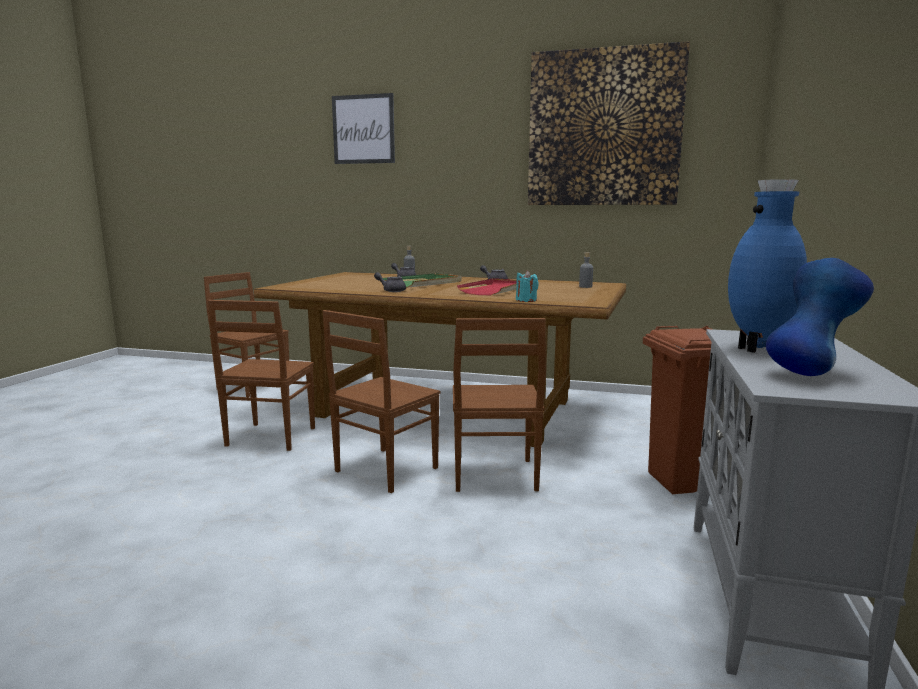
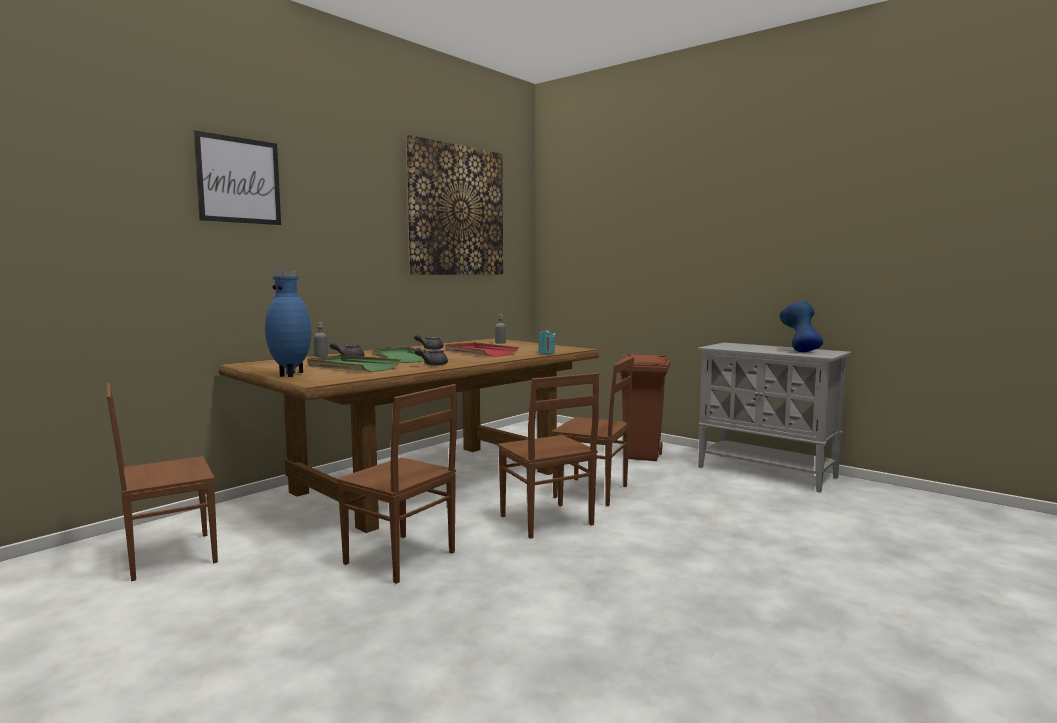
camera: 65 degrees left, 5 degrees down
(358, 283) = (352, 367): none -> green tray
(759, 349) = (752, 349): blue vase -> blue vase (291, 375)

